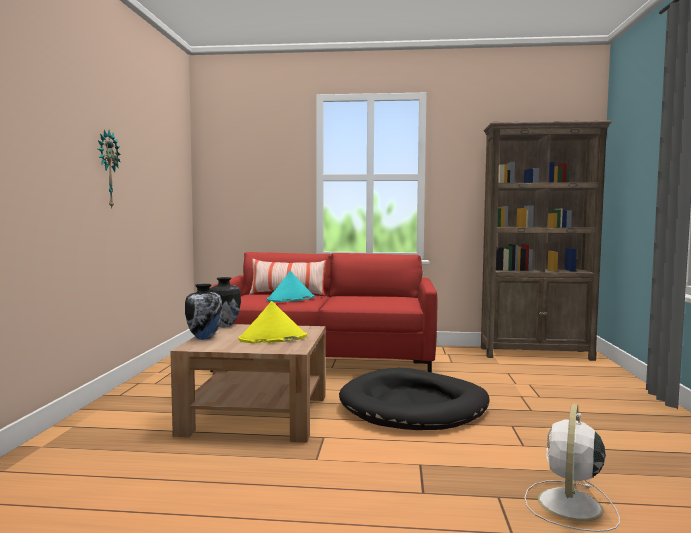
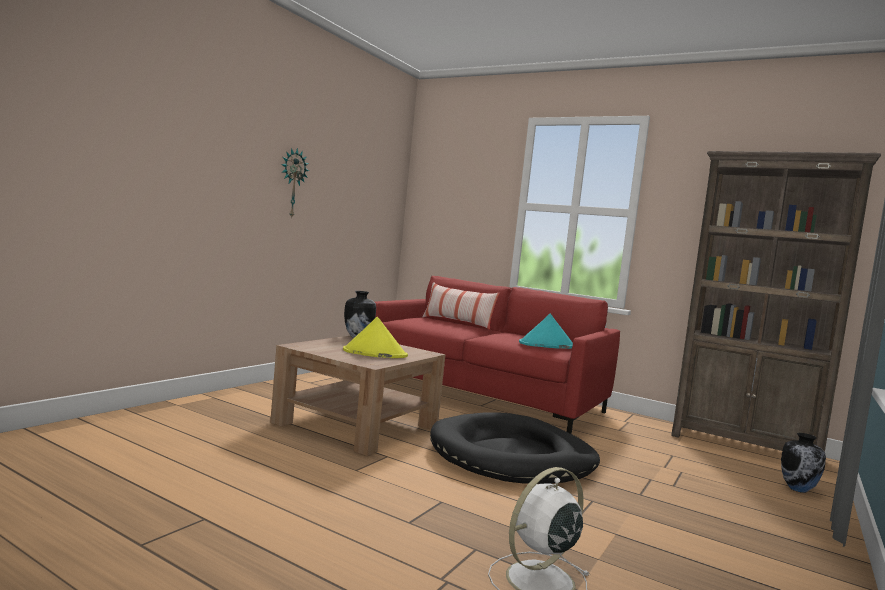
camera: 25 degrees right, 0 degrees up
(204, 337) = (322, 342): vase -> vase (798, 489)
(291, 299) = (449, 326): turquoise hat -> turquoise hat (546, 345)

